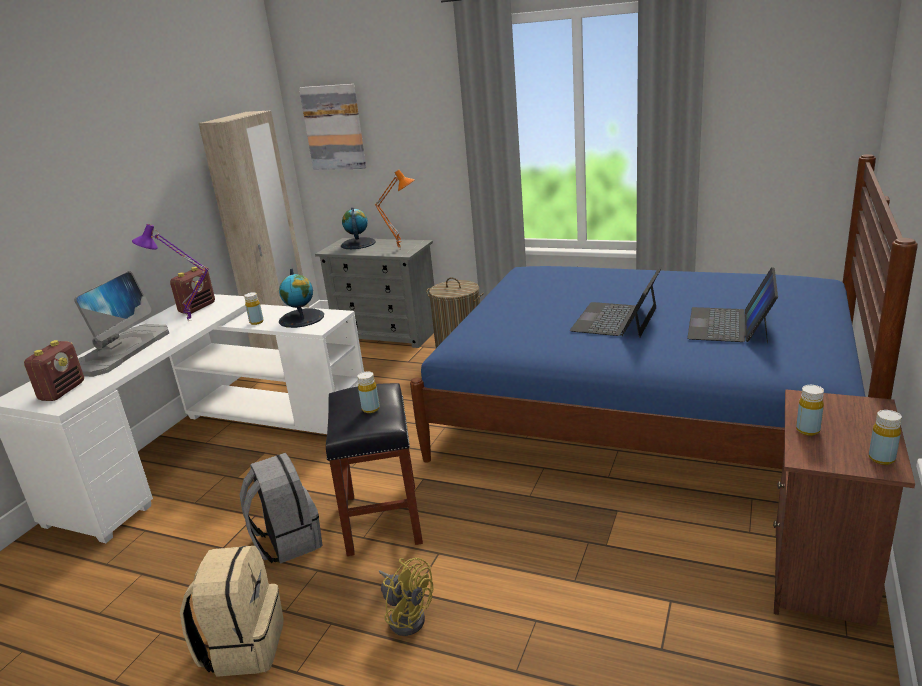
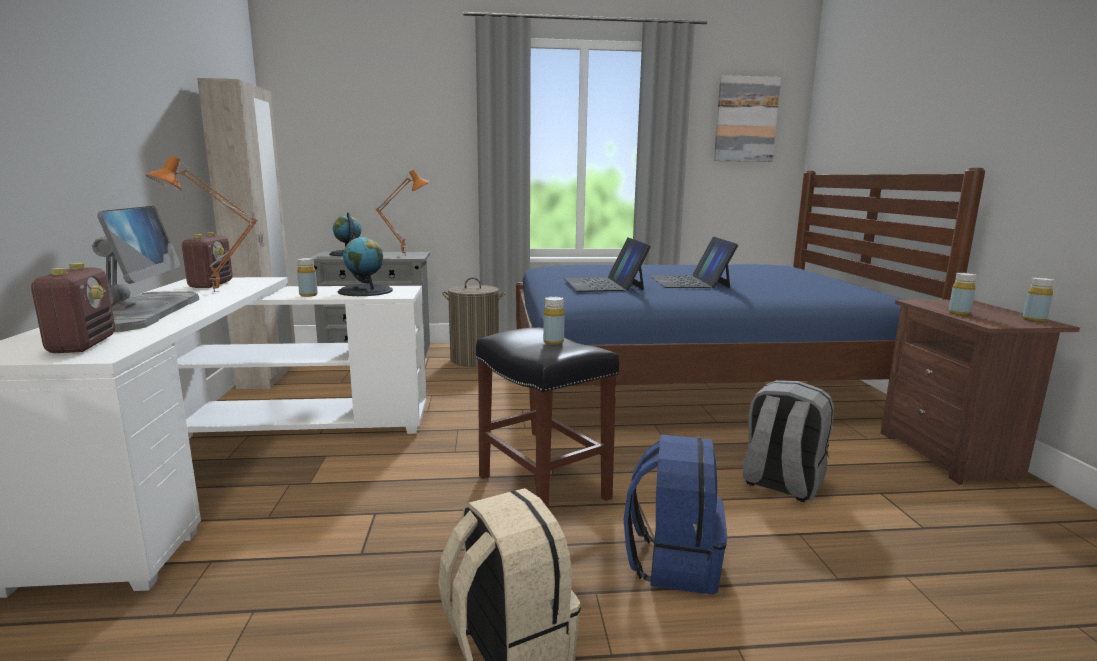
camera: 30 degrees left, 10 degrees down
(188, 322) = (215, 292): purple table lamp -> orange table lamp
(287, 541) = (447, 528): grey backpack -> grey backpack (780, 484)
(334, 127) = (323, 132): picture -> picture (746, 119)
(407, 616) = (673, 562): yellow fan -> blue backpack
(730, 325) = (781, 280): laptop -> laptop (604, 284)

